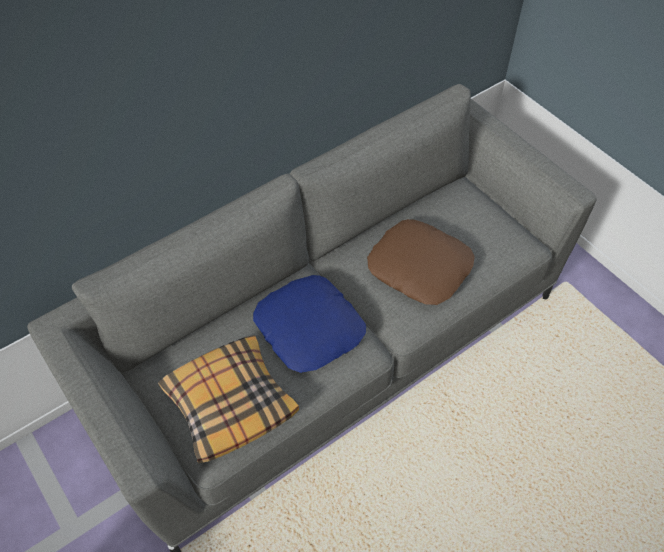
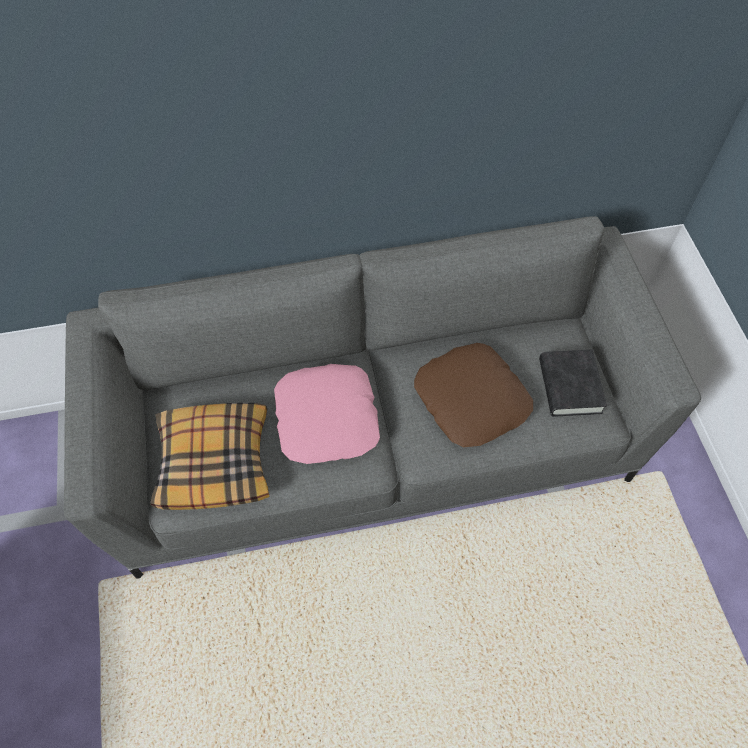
camera: 25 degrees right, 5 degrees up
(310, 328) = (328, 418): blue pillow -> pink pillow
(489, 228) = (569, 386): none -> black book

